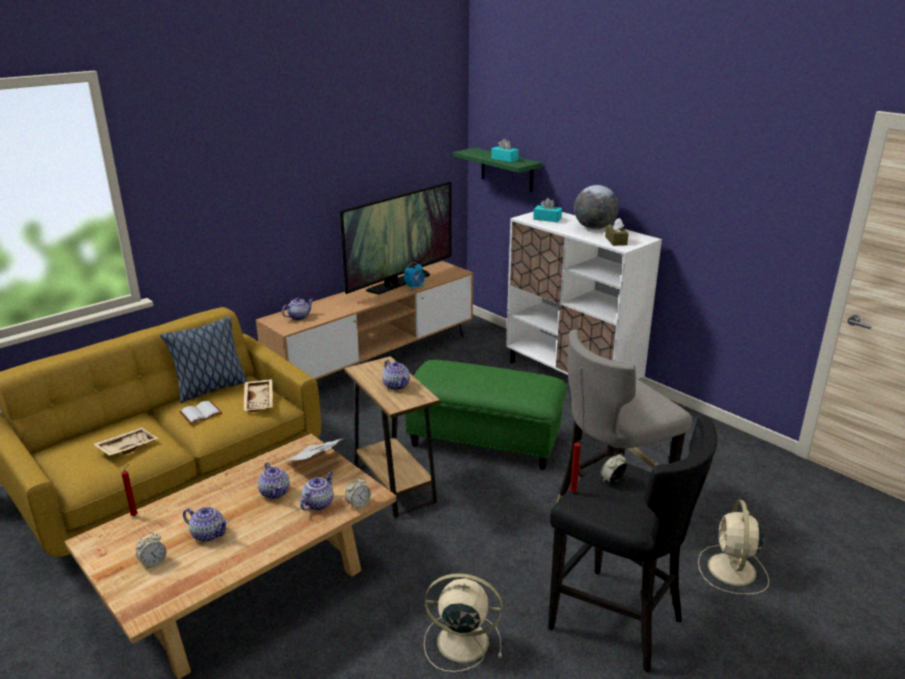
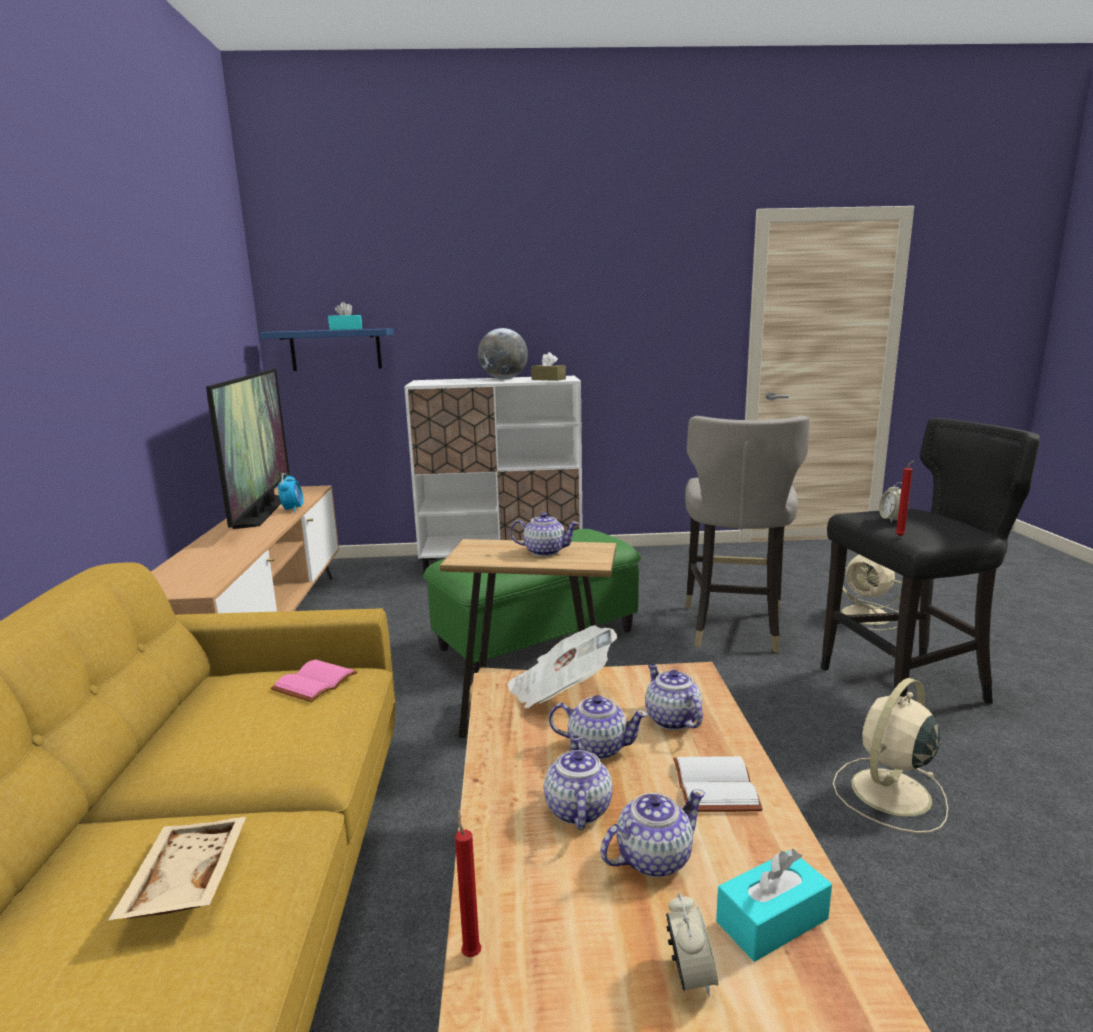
camera: 50 degrees left, 10 degrees down
(201, 413) = (240, 746): white book -> white book (712, 785)
(210, 389) = (178, 717): pillow -> none
(260, 400) = (314, 682): beige tray -> pink book
(299, 317) = (188, 575): teapot -> teapot (577, 809)
(358, 504) = (707, 691): alarm clock -> none
(507, 169) = (336, 349): green shelf -> blue shelf
(547, 219) = (442, 382): turquoise tissue box -> turquoise tissue box (772, 920)

